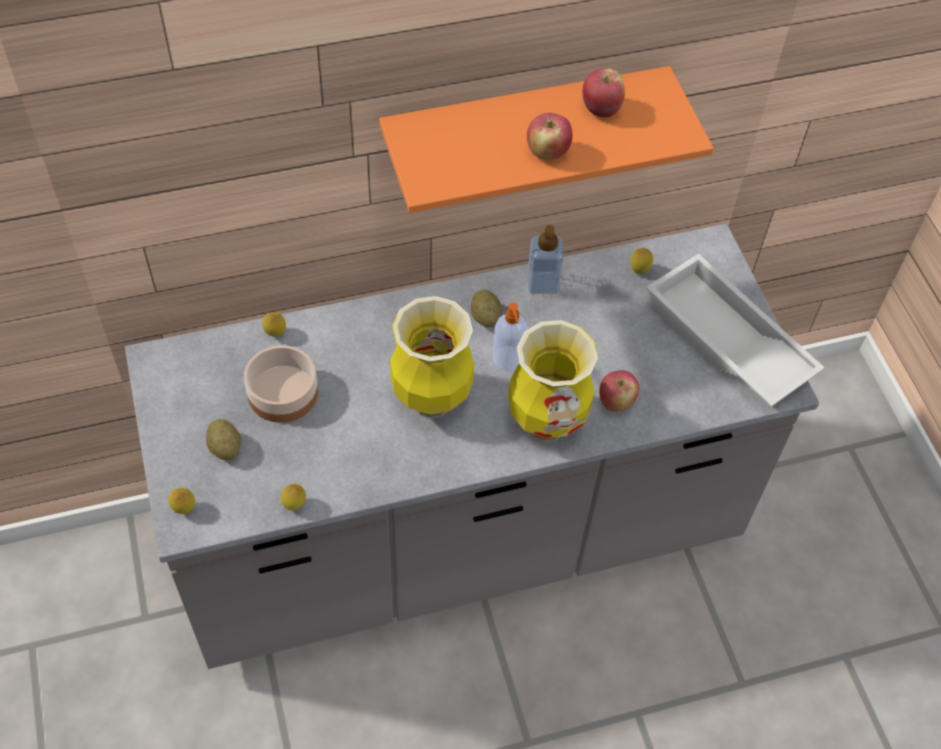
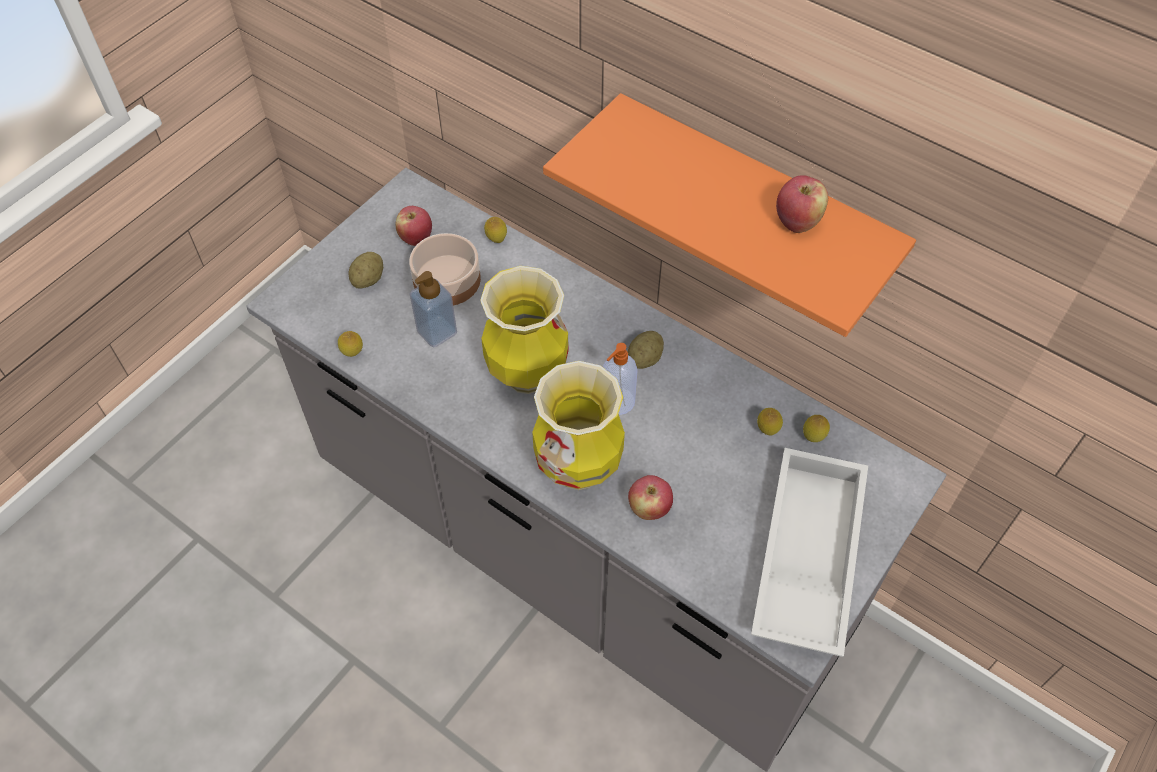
camera: 55 degrees right, 0 degrees up
(184, 509) = (296, 292): lemon -> lemon (767, 431)
(542, 283) = (722, 375): soap dispenser -> soap dispenser (437, 332)
(547, 152) = (701, 216): apple -> apple (416, 238)

